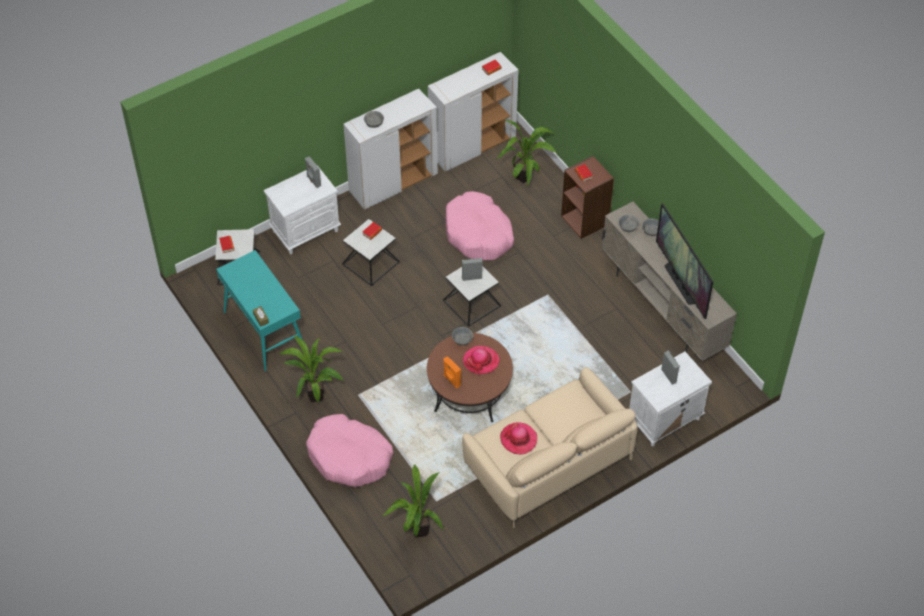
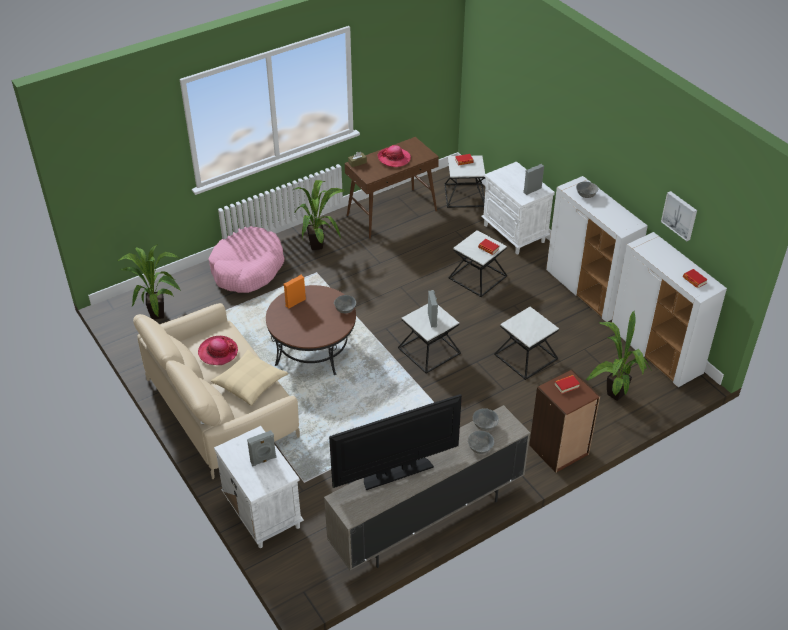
camera: 90 degrees right, 10 degrees down
(264, 331) = (392, 213): turquoise console table -> brown console table
(443, 53) = (680, 215): none -> picture
(478, 234) = (525, 356): pink dog bed -> side table
(481, 361) = (318, 323): hat -> hat (394, 158)
(556, 411) = (250, 383): none -> beige pillow

